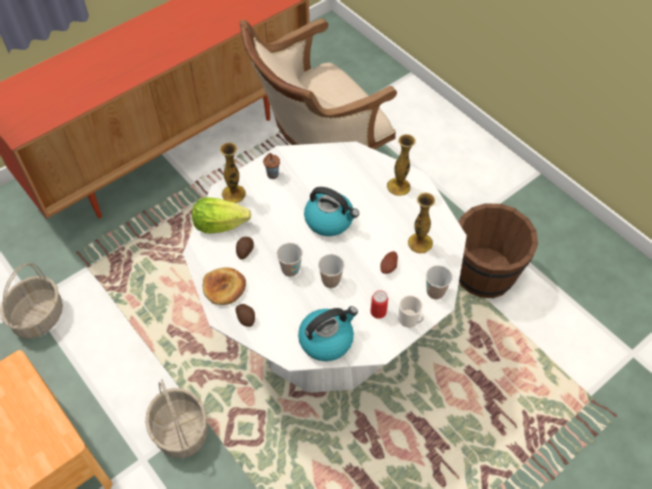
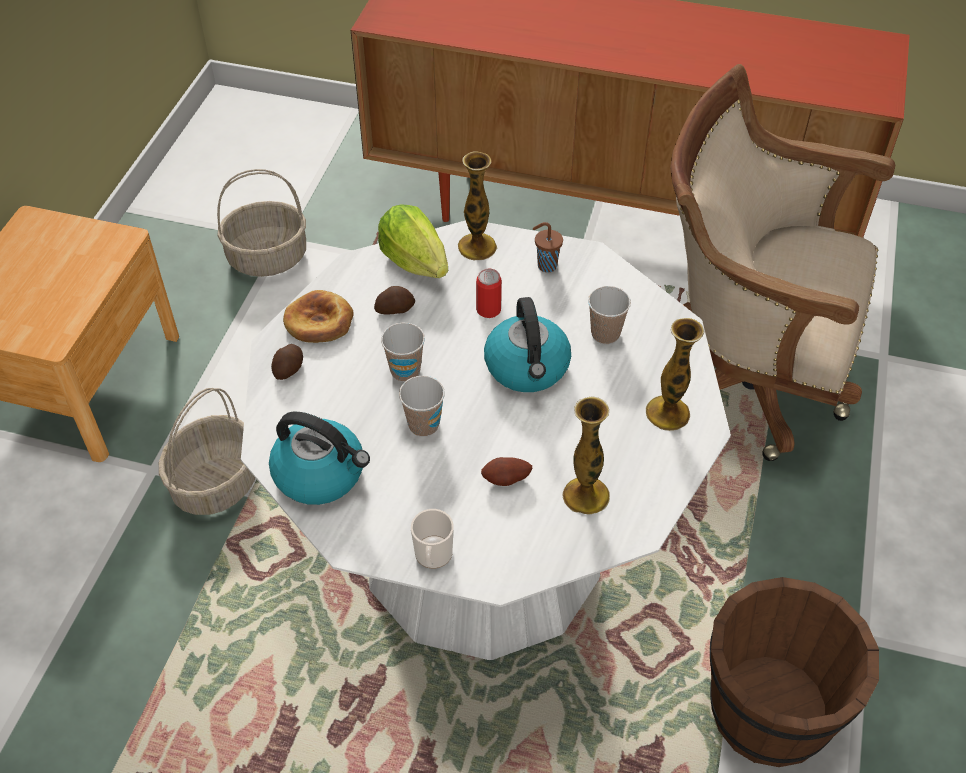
camera: 55 degrees right, 5 degrees down
(378, 312) = (415, 509): can -> can (488, 310)
(435, 292) = (511, 563): cup -> cup (605, 334)

